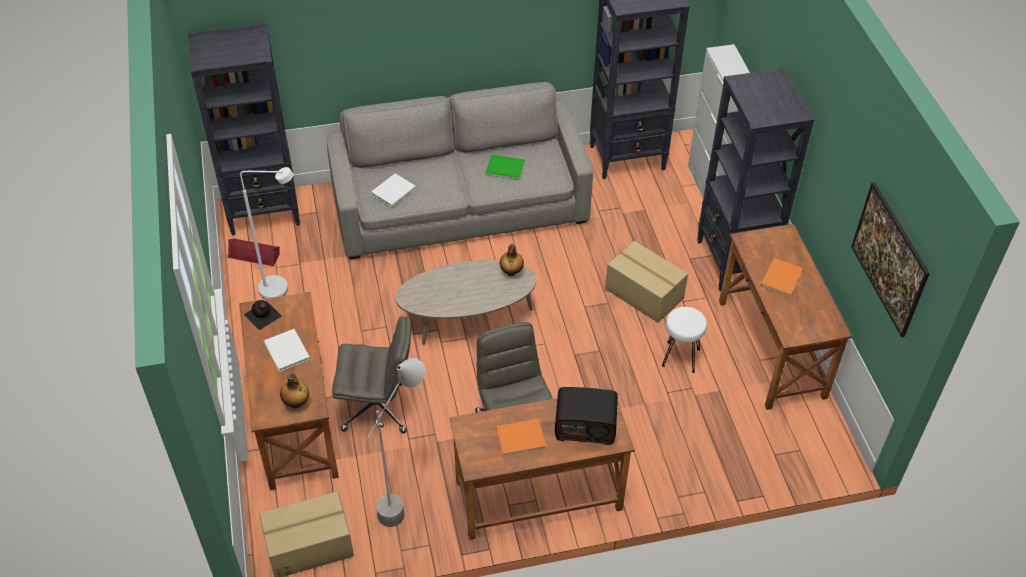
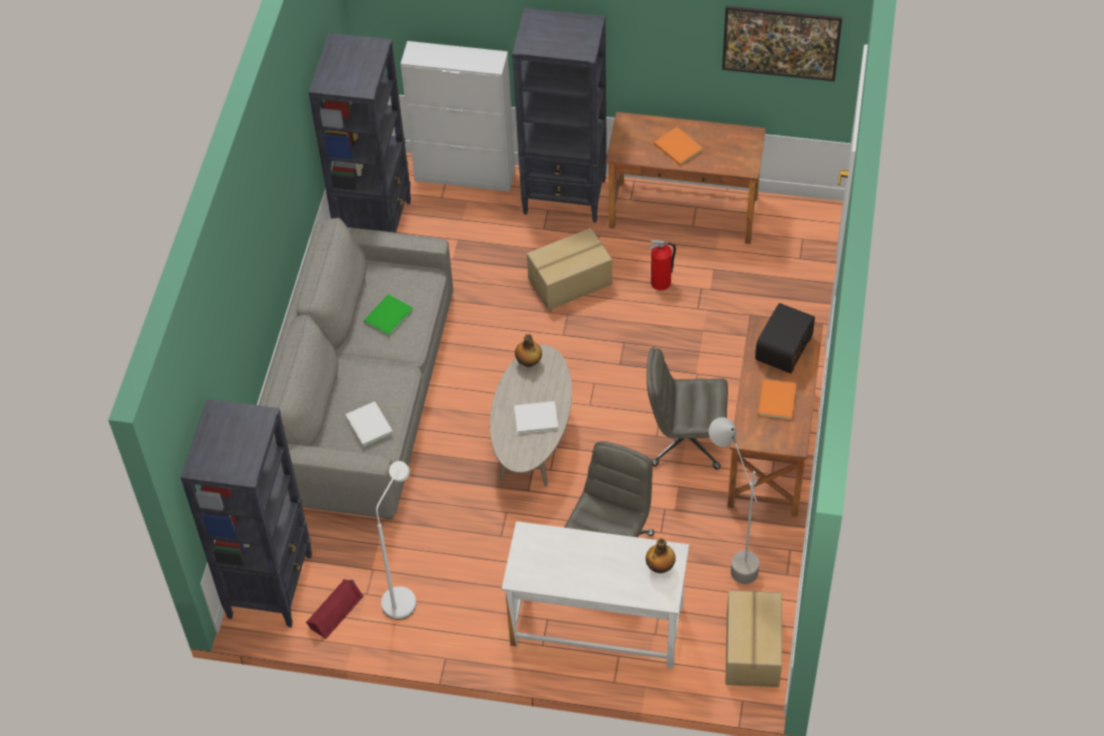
camera: 65 degrees left, 5 degrees up
(262, 315) = (530, 571): black bottle -> none
(287, 349) = (587, 559): white book -> white book (534, 417)
(296, 422) = (596, 626): brown desk -> white desk
(680, 357) = (661, 283): white stool -> fire extinguisher

